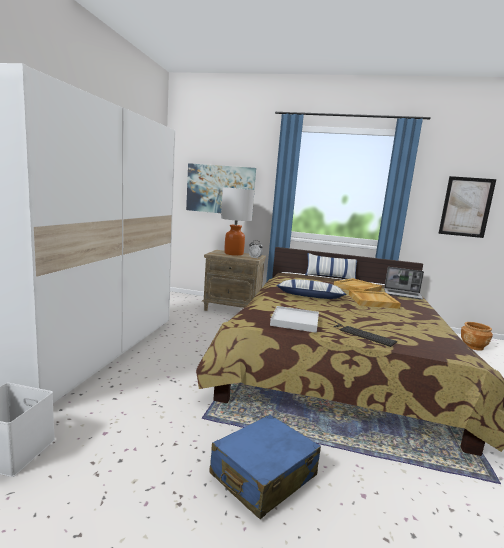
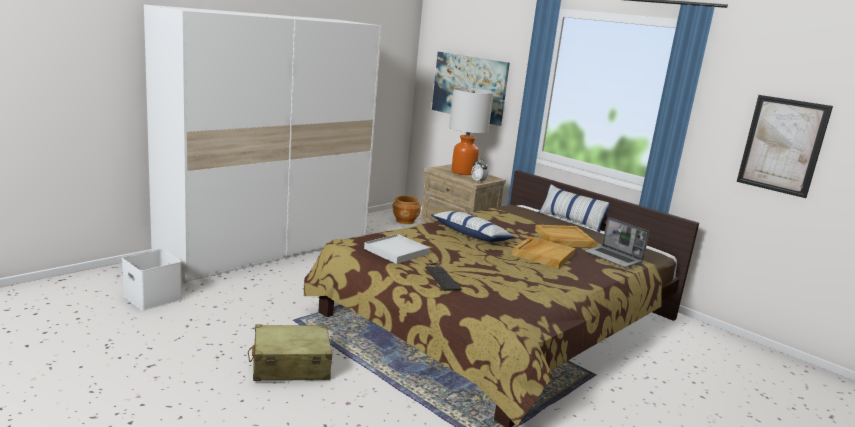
camera: 30 degrees right, 5 degrees up
(263, 475) = (290, 365): blue suitcase -> beige suitcase
(473, 346) = (744, 362): brown planter -> brown planter (405, 221)

